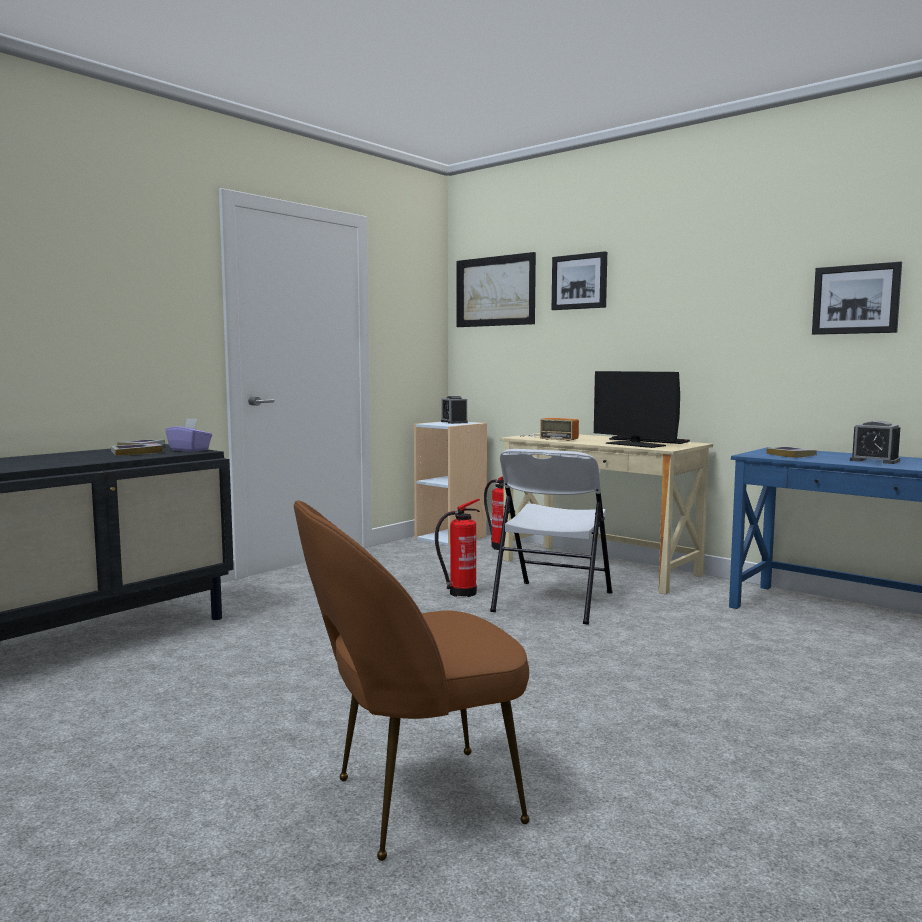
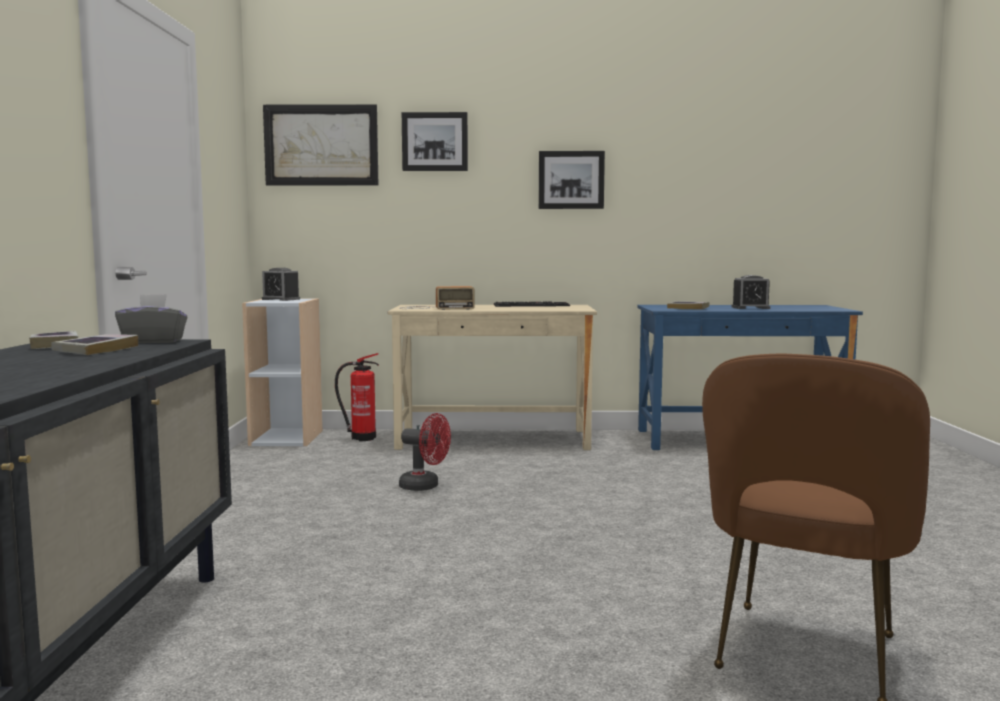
camera: 40 degrees left, 0 degrees up
(190, 450) = (153, 341): purple tissue box -> grey tissue box
(460, 593) = (425, 486): fire extinguisher -> red fan
(553, 602) = (523, 475): white chair -> none
(635, 444) = (541, 308): monitor -> none
(856, 299) = (706, 175): picture -> picture (571, 180)

